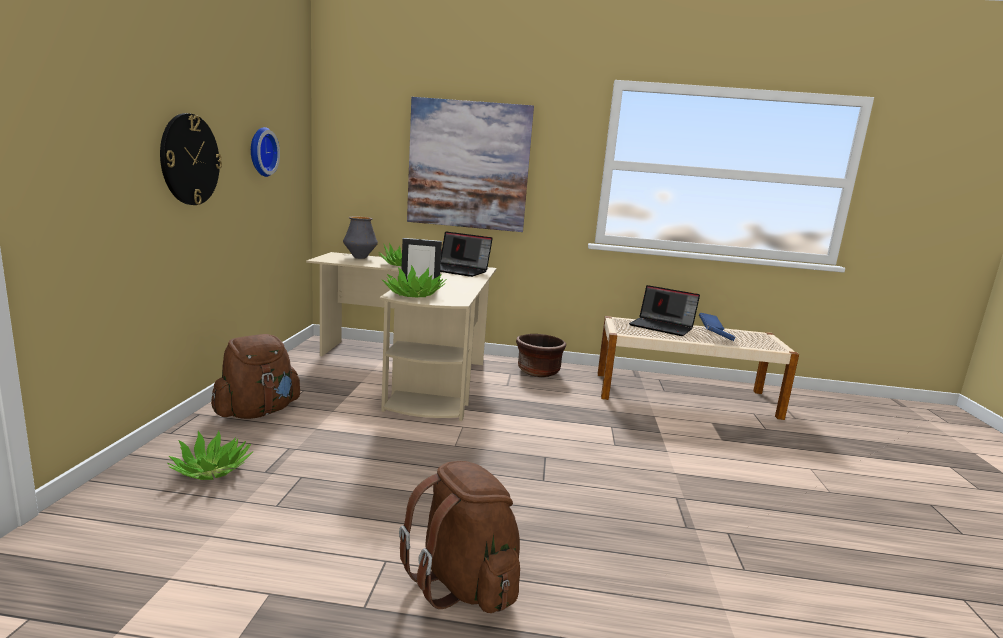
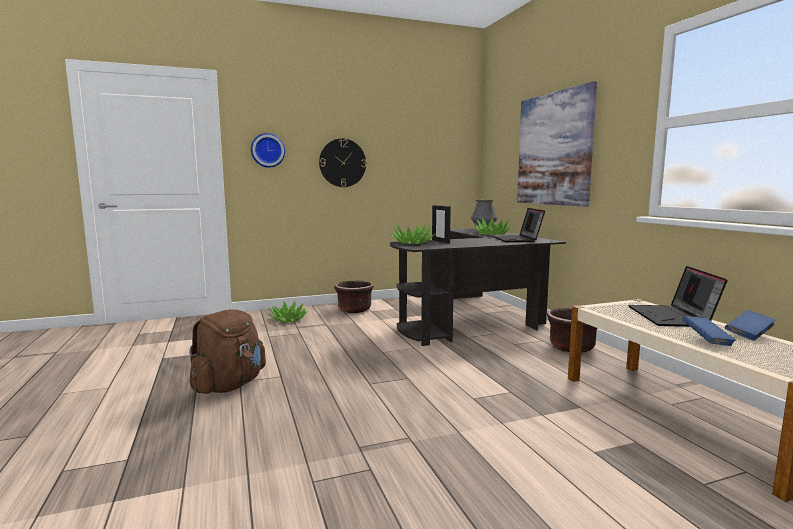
camera: 65 degrees right, 5 degrees down
(257, 412) = (354, 309): brown backpack -> brown planter
(261, 151) = (412, 157): wall clock -> wall clock (267, 150)
(414, 371) = (476, 319): beige desk -> black desk

